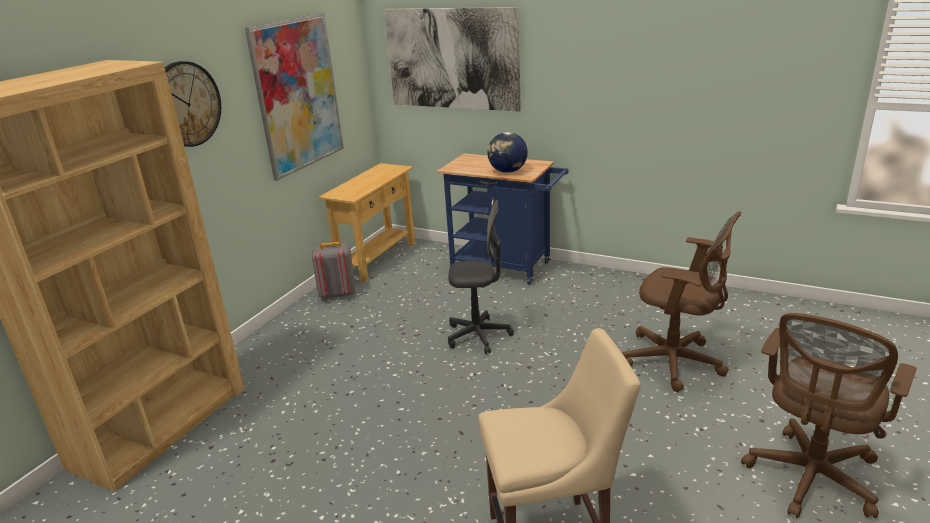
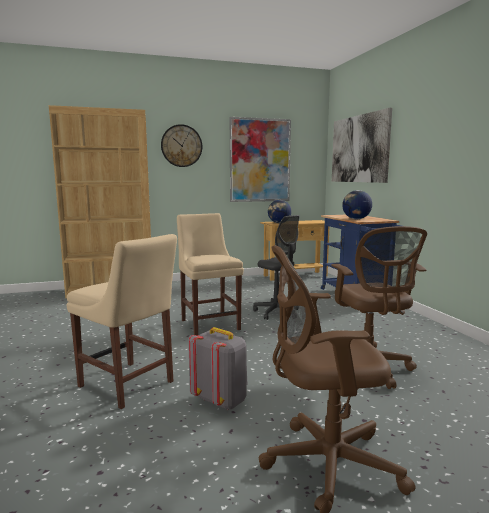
camera: 45 degrees right, 15 degrees down
(337, 294) = (250, 280): grey backpack -> grey backpack (221, 400)
(355, 192) = (279, 223): none -> globe
(445, 398) = (209, 323): none -> beige chair

